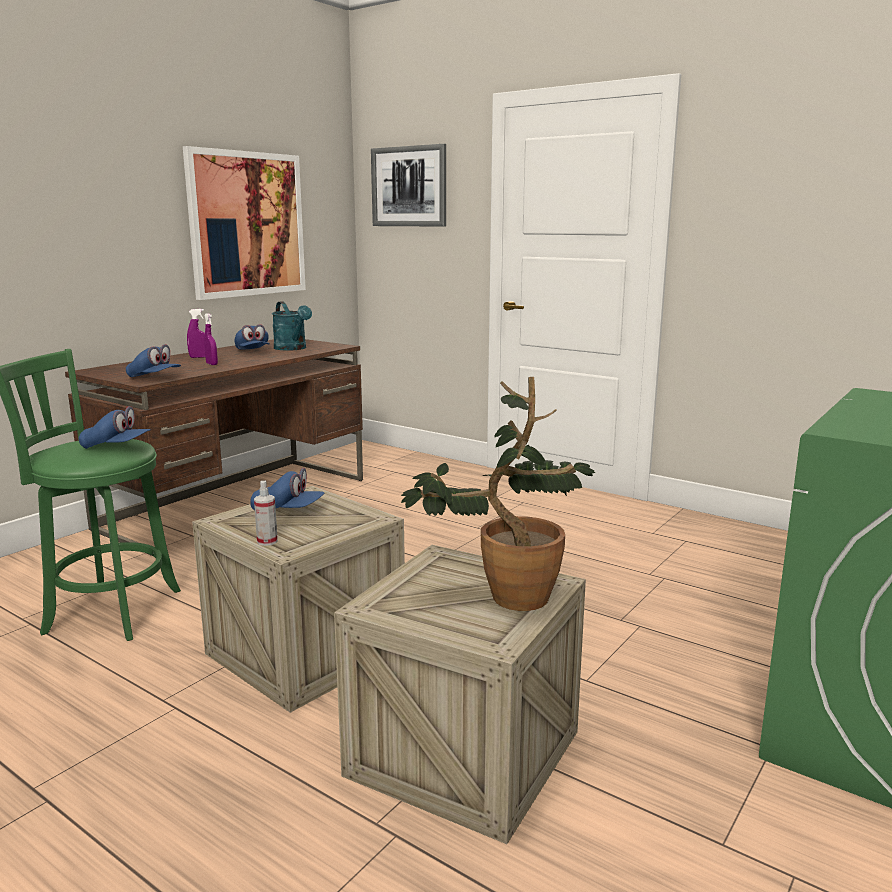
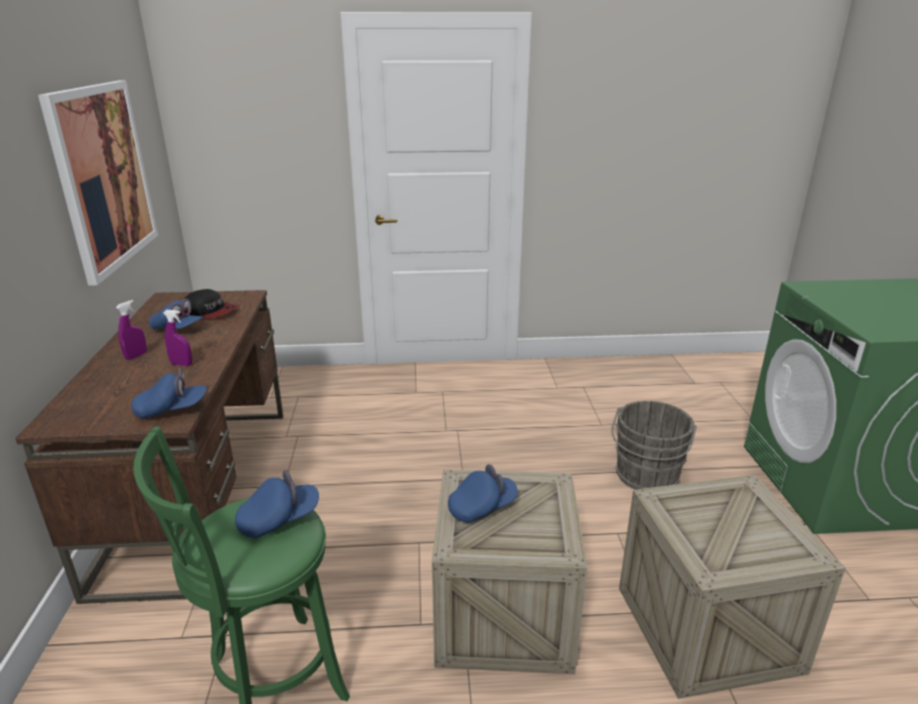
camera: 40 degrees left, 10 degrees up
(267, 541) = (533, 549): spray bottle -> none
(293, 348) = (210, 312): turquoise watering can -> cap
(409, 186) = (241, 105): picture -> none
(505, 596) = (749, 514): potted plant -> none
(622, 628) = (646, 477): none -> grey bucket

